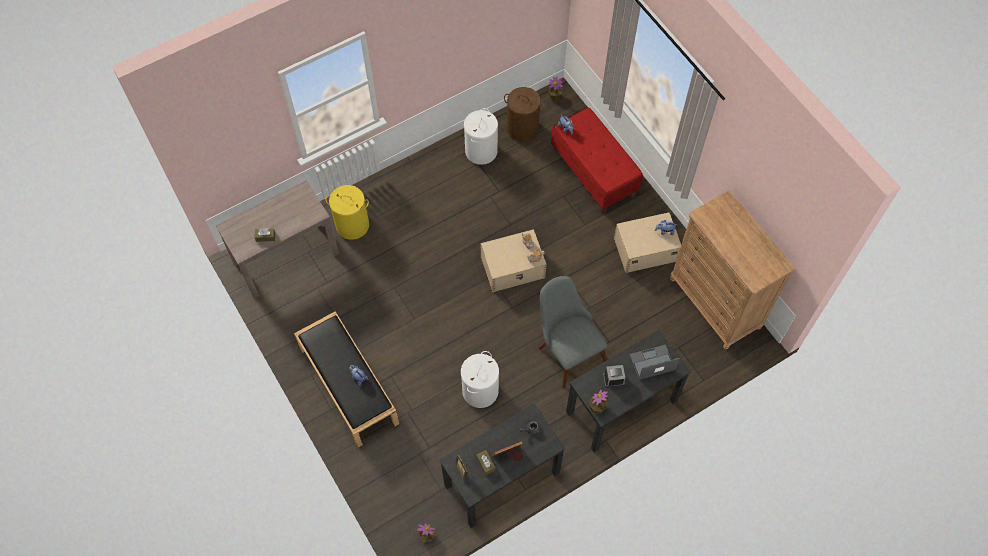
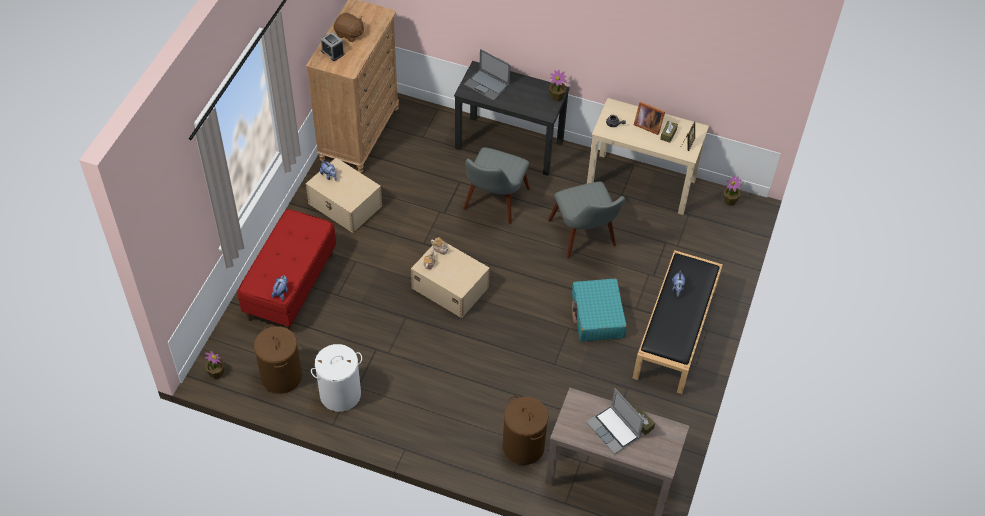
camera: 130 degrees left, 10 degrees down
(276, 218) = (614, 430): none -> laptop
(352, 225) = (523, 446): yellow laundry basket -> brown laundry basket
(407, 344) = (597, 316): none -> turquoise suitcase
(480, 391) = (586, 239): white laundry basket -> grey chair
(501, 479) = (641, 183): black desk -> beige desk
(614, 379) = (523, 99): alarm clock -> alarm clock (332, 52)
(746, 240) = (349, 34): none -> brown plush toy

